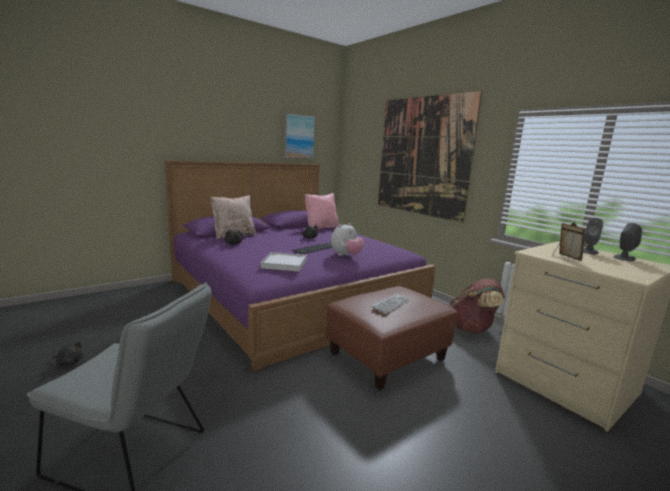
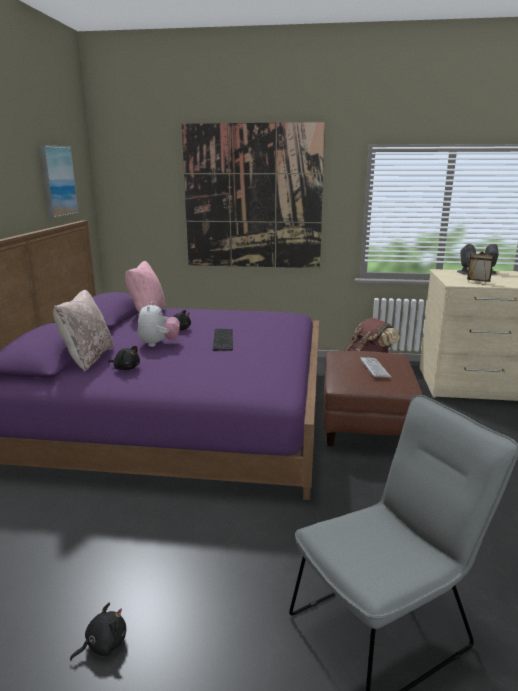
camera: 45 degrees left, 5 degrees up
(284, 264) = (253, 367): white tray -> none
(346, 255) = (268, 336): plush toy -> plush toy (158, 344)

